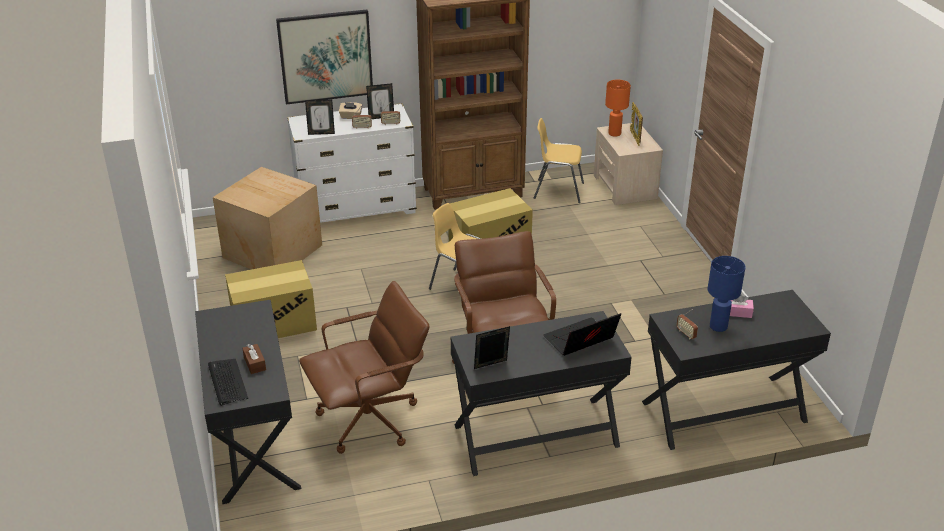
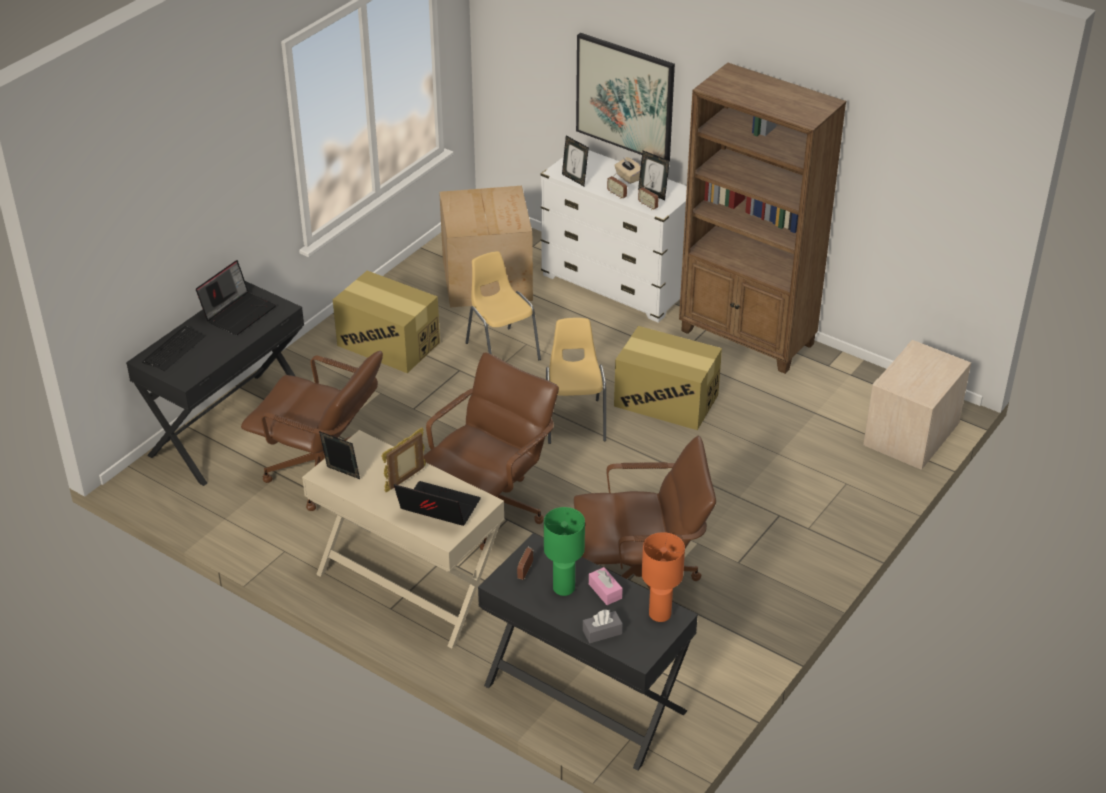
camera: 50 degrees right, 5 degrees up
(231, 330) = (238, 312): none -> laptop
(255, 363) = (210, 349): brown tissue box -> none
(536, 436) = (408, 586): black desk -> beige desk
(558, 191) = (833, 391): yellow chair -> yellow chair (502, 351)
(614, 134) = (916, 358): orange table lamp -> orange table lamp (659, 614)
(635, 138) = (928, 377): picture frame -> picture frame (406, 480)
(644, 338) = (640, 584): none -> brown office chair
(718, 327) = (563, 588): blue table lamp -> green table lamp
(776, 331) = (602, 632): none -> grey tissue box

